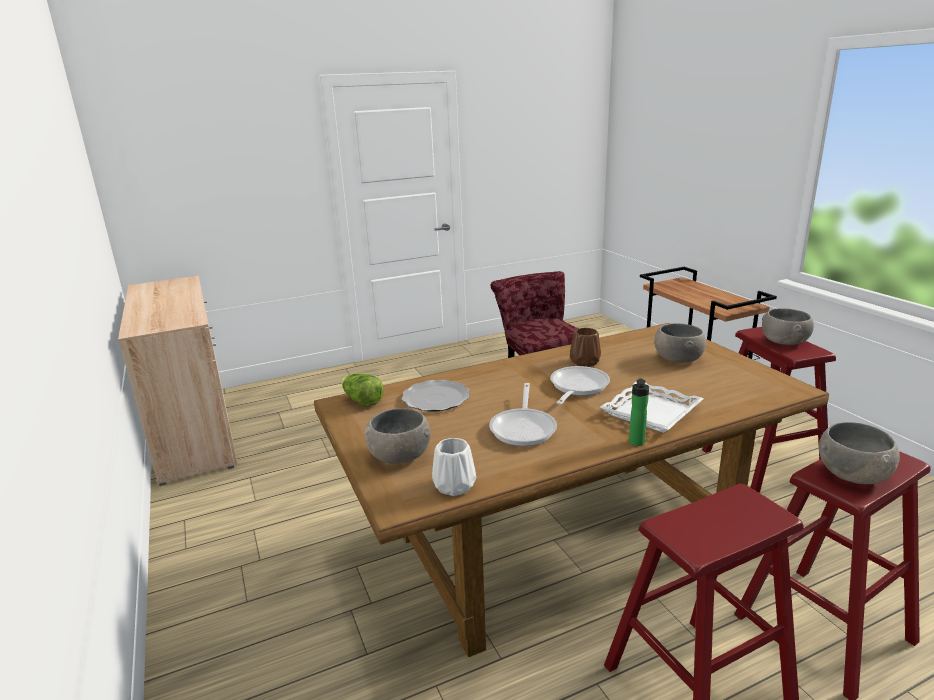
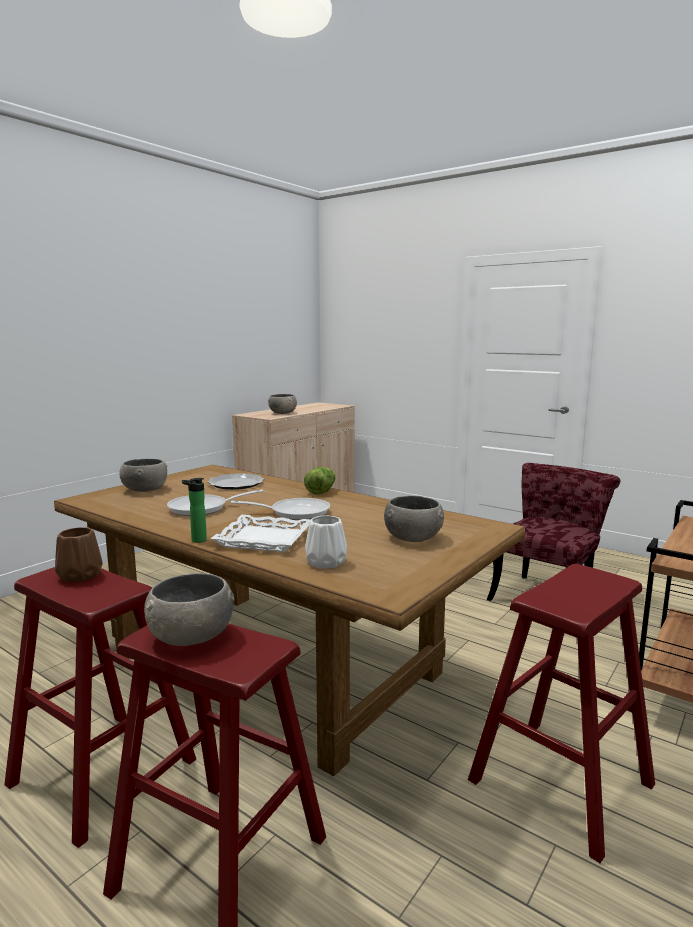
camera: 60 degrees right, 10 degrees down
(362, 401) = (218, 471): lettuce -> lettuce (321, 491)
(453, 486) = (108, 505): white vase -> white vase (326, 562)
(584, 362) = (356, 508): brown vase -> brown vase (81, 575)
(784, 341) = (580, 590): grey bowl -> grey bowl (283, 413)

